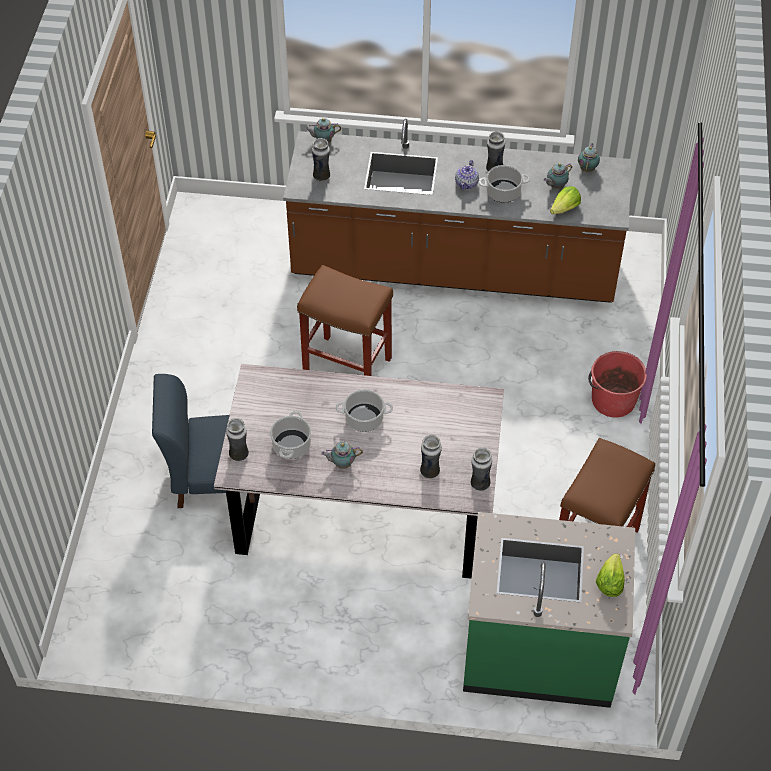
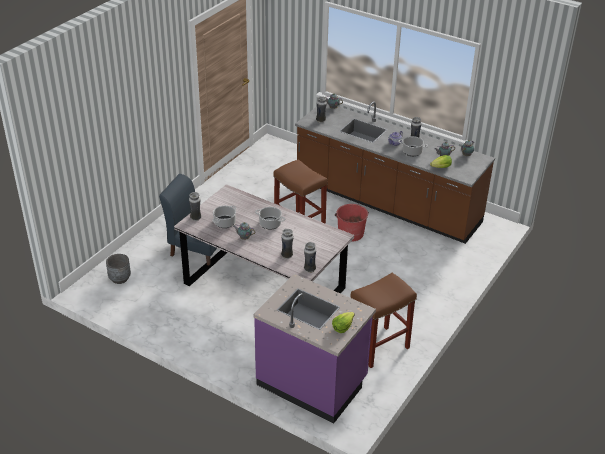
camera: 25 degrees right, 15 degrees down
(125, 588) = (120, 278): none -> grey planter
(539, 650) = (312, 382): green counter -> purple counter
(612, 400) = (435, 286): red bucket -> red bucket (350, 233)

